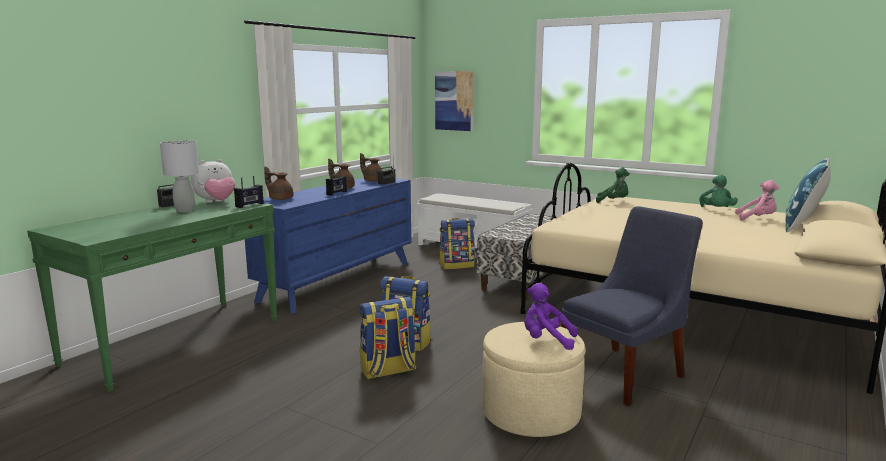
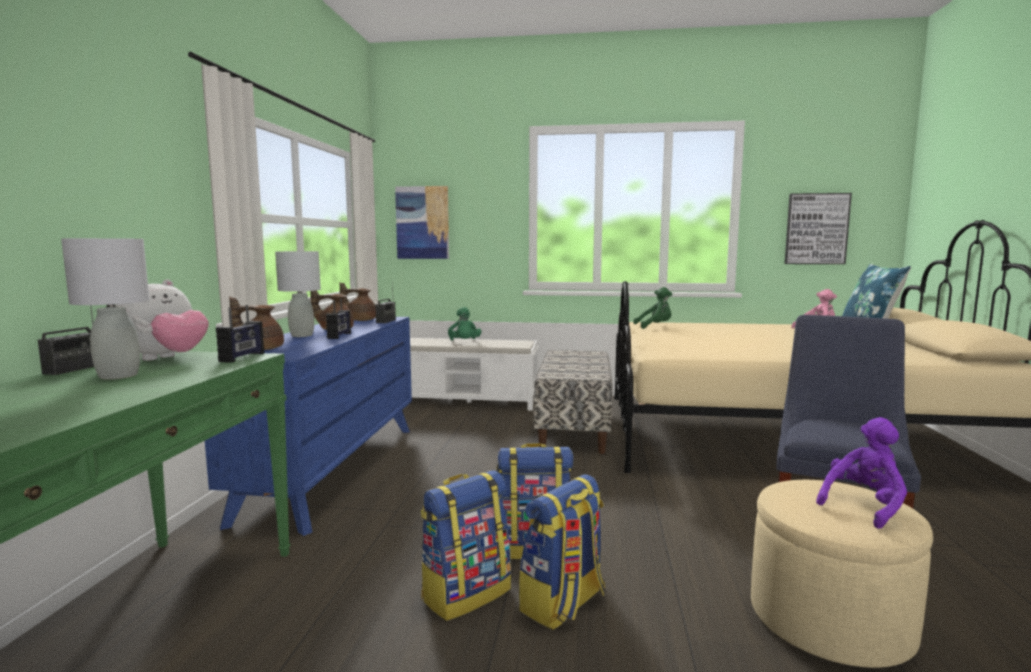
camera: 25 degrees left, 5 degrees down
(317, 191) = (302, 335): none -> grey table lamp
(457, 265) = (473, 424): backpack -> backpack (466, 593)
(546, 341) = (864, 506): purple plush toy -> purple plush toy turned 150 degrees clockwise
(716, 210) = (765, 327): green plush toy -> green plush toy (464, 342)
(800, 117) = (816, 229): none -> picture

